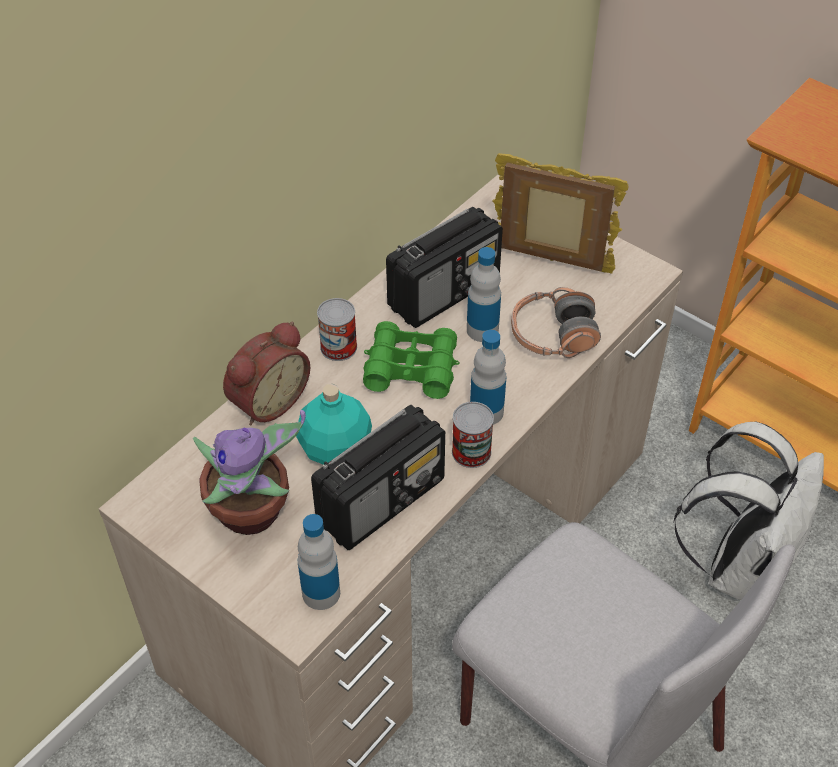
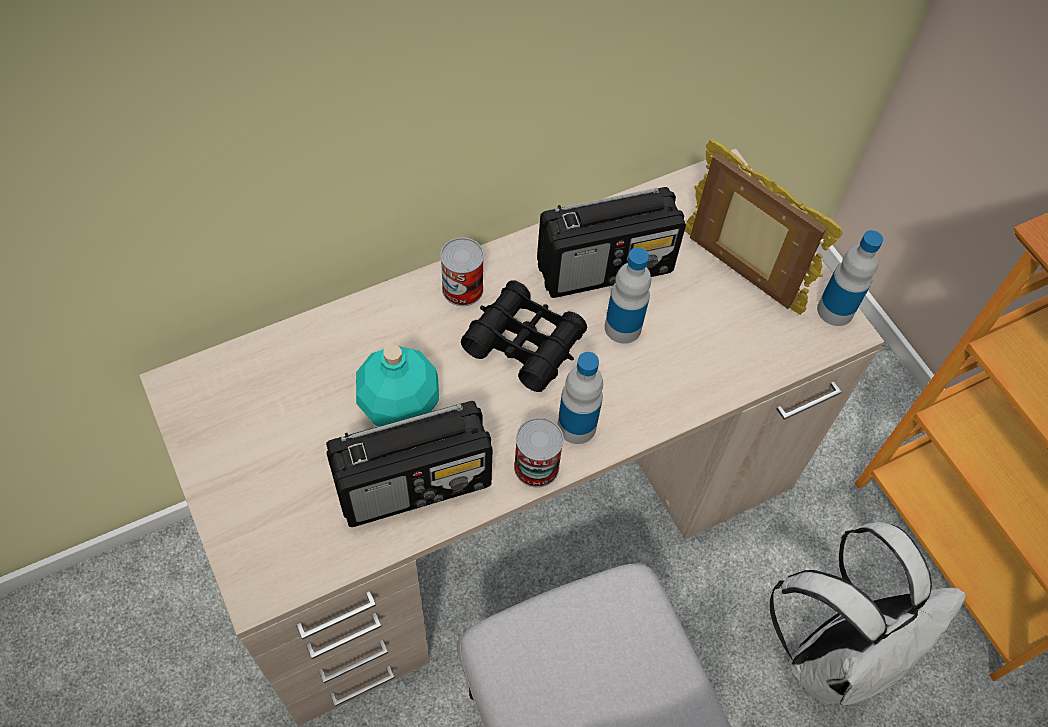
camera: 20 degrees right, 10 degrees up
(252, 513) = (279, 443): potted plant -> none
(267, 400) = (359, 321): alarm clock -> none
(321, 593) = (300, 563): bottle -> bottle (835, 310)
(411, 368) = (524, 343): green binoculars -> black binoculars
(553, 335) = (696, 364): headphones -> none

